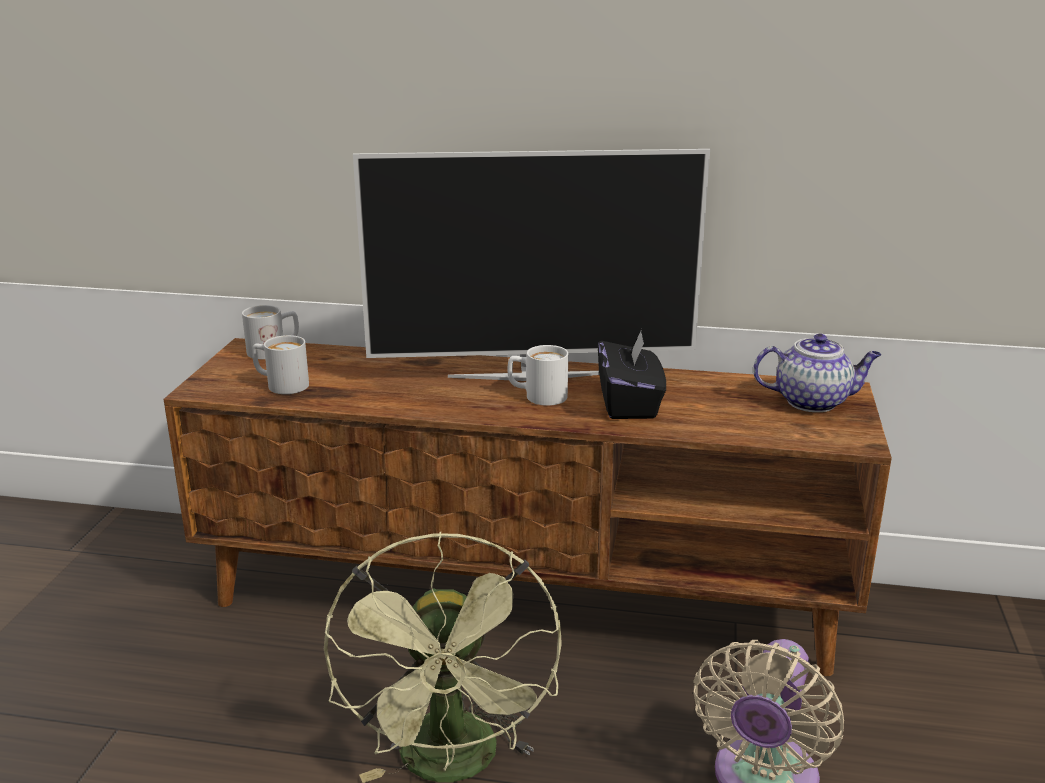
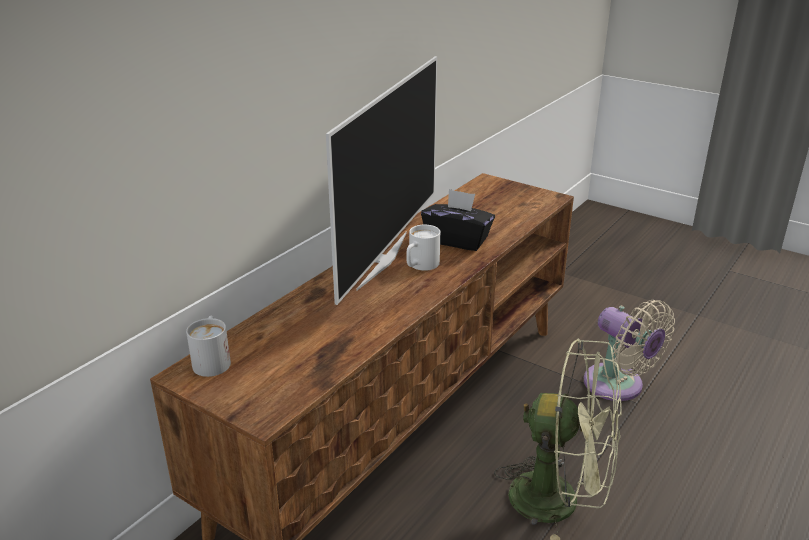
camera: 65 degrees left, 5 degrees up
(280, 385) = (297, 368): white mug -> none
(813, 401) = (496, 192): teapot -> none

